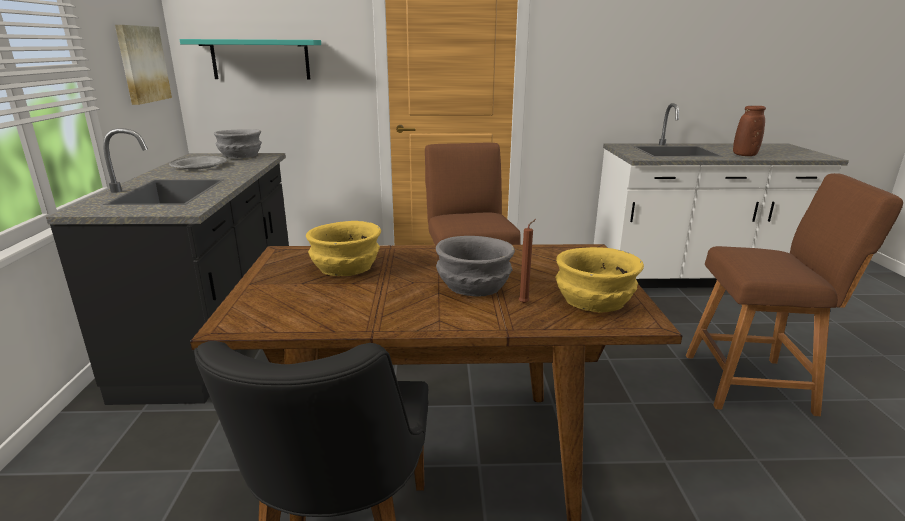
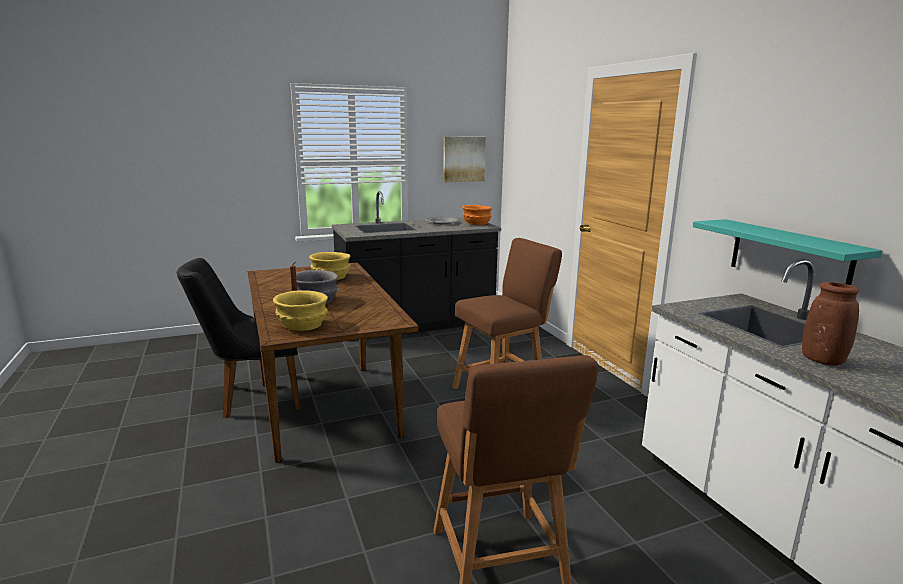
camera: 70 degrees right, 5 degrees down
(240, 156) = (476, 223): grey bowl -> orange bowl
(260, 59) = (531, 160): turquoise shelf -> turquoise shelf (788, 257)

